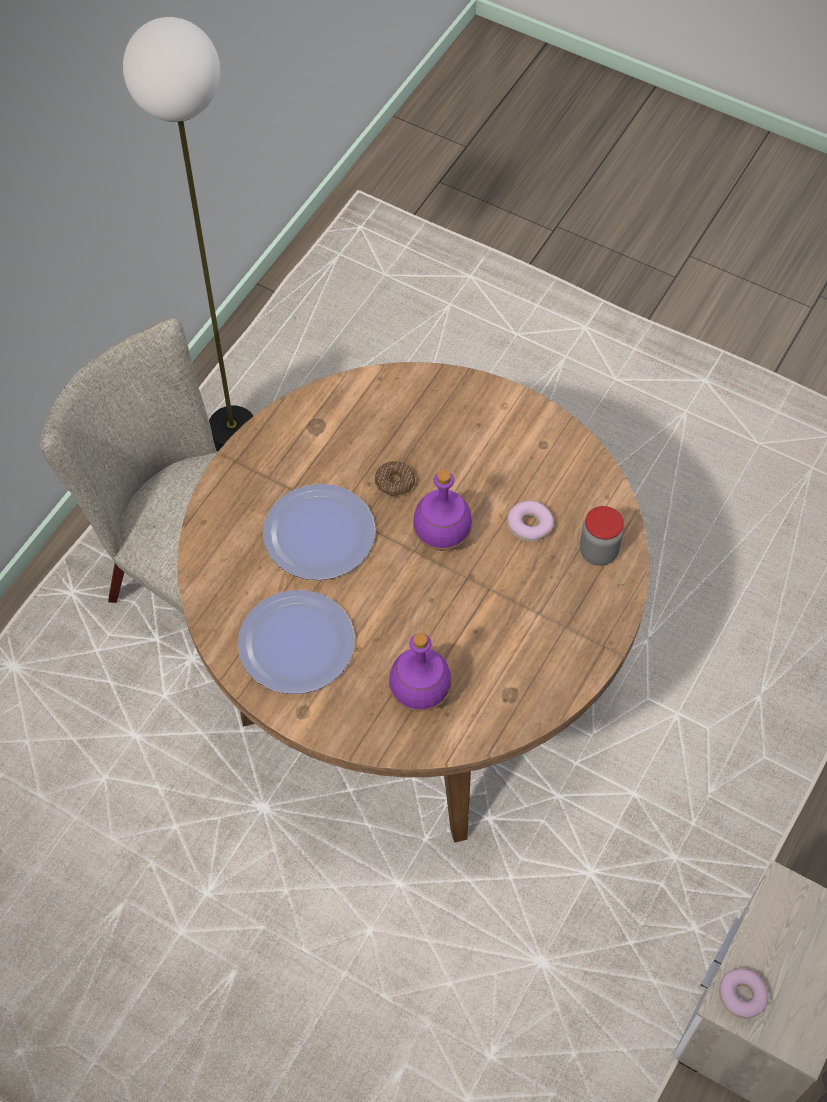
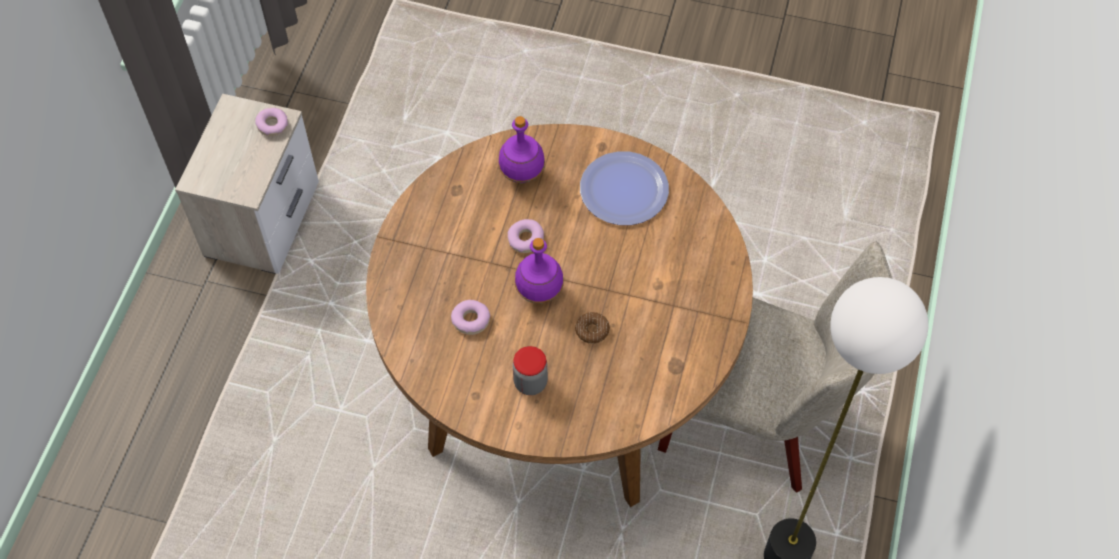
camera: 165 degrees right, 0 degrees up
(319, 534) = (638, 274): plate -> none
(439, 607) = (525, 239): none -> donut
(598, 551) = (410, 311): jar -> jar (530, 382)

